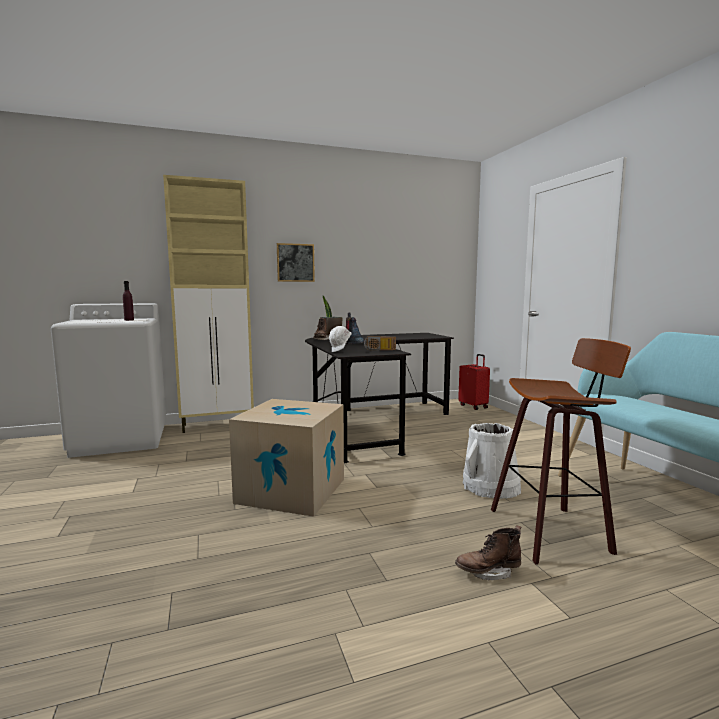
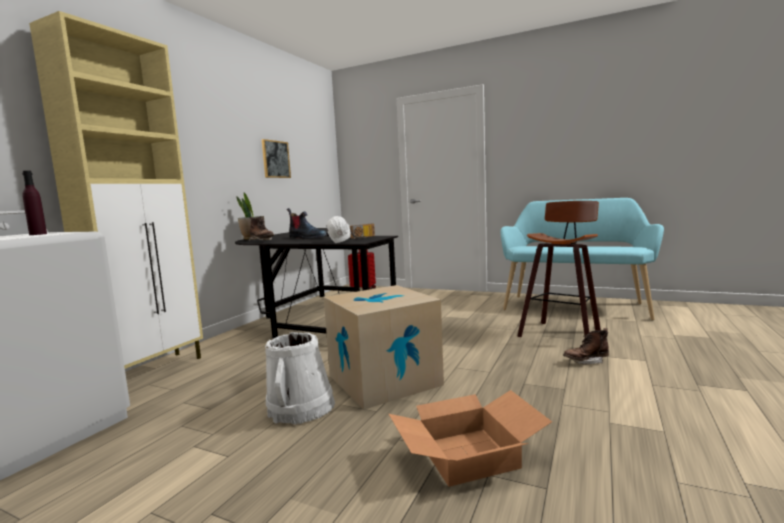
camera: 45 degrees left, 0 degrees up
(194, 572) = (467, 456): none -> cardboard box
(295, 262) = (202, 155): picture -> picture (275, 159)
(488, 572) = (586, 361): brown boot -> brown boot turned 45 degrees clockwise
(491, 487) = (490, 327): white bucket -> white bucket (301, 408)

